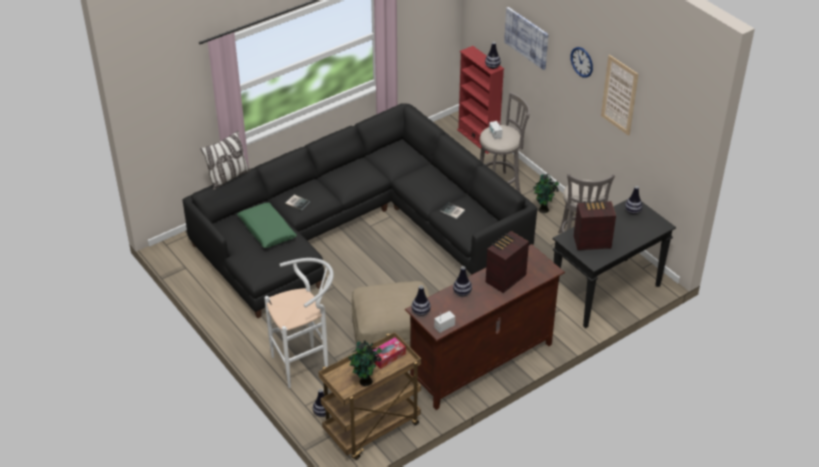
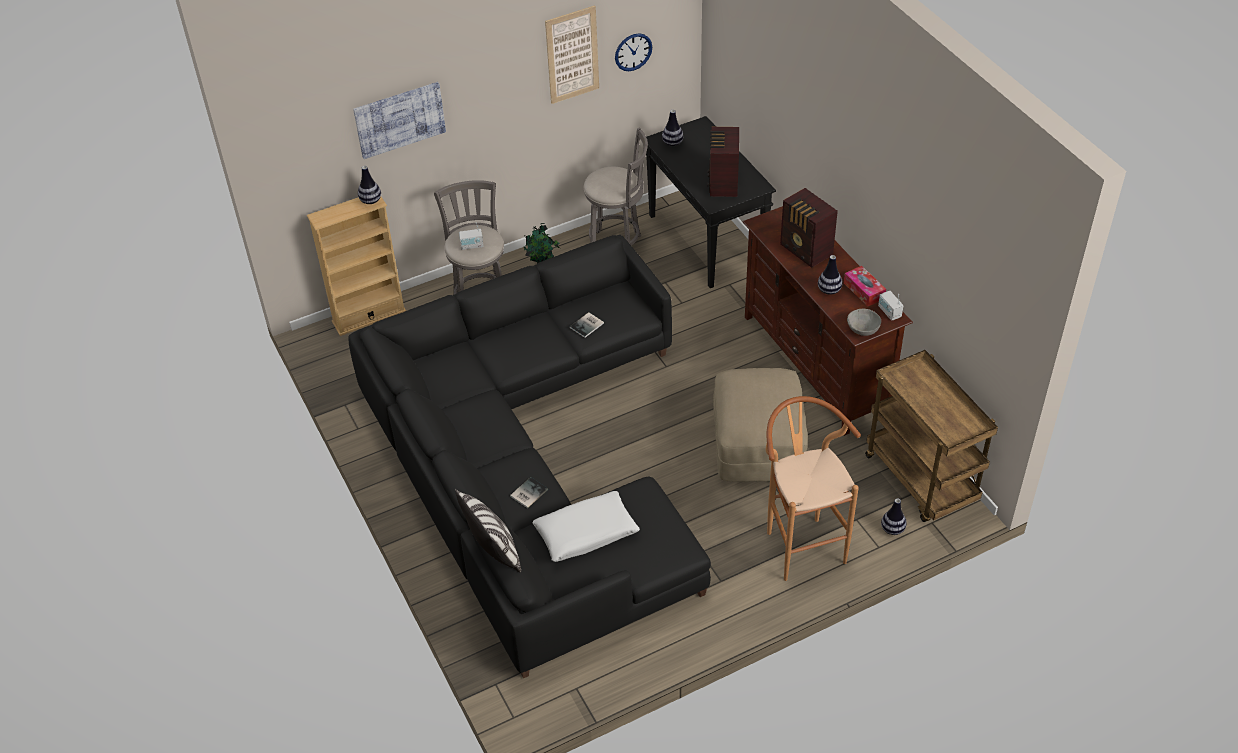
camera: 80 degrees left, 5 degrees up
(267, 230) = (586, 533): green pillow -> white pillow
(305, 363) = (801, 542): white stool -> brown stool
(366, 382) = (958, 409): potted plant -> none
(387, 356) = (912, 385): tissue box -> tissue box (864, 291)
(420, 312) = (862, 331): vase -> grey bowl
(478, 139) = (369, 316): red bookcase -> beige bookcase
(582, 62) = (503, 67): wall clock -> wall clock (633, 52)

